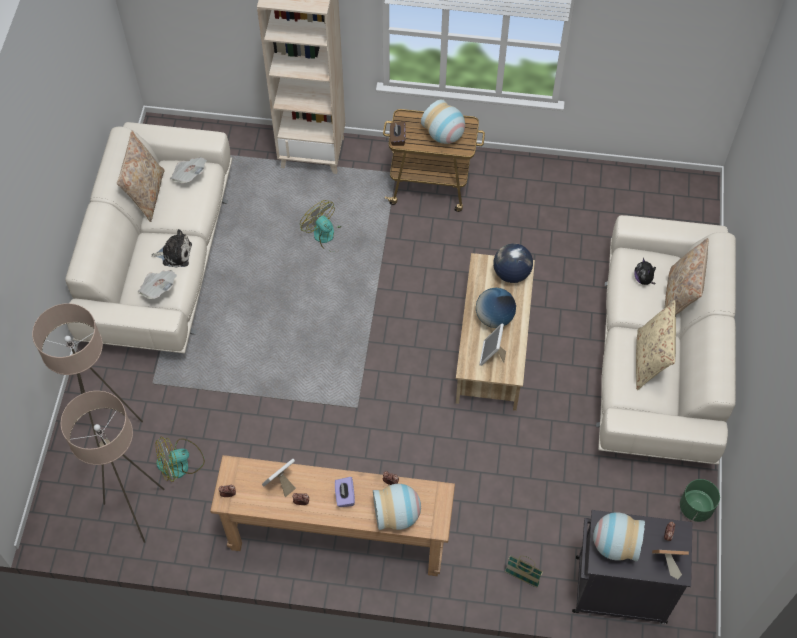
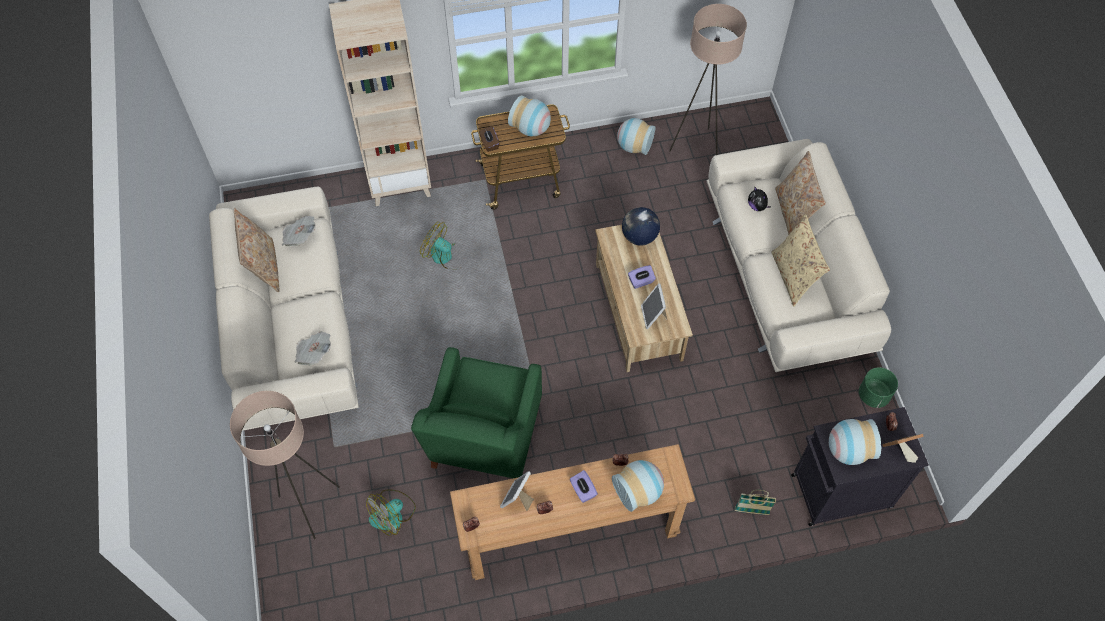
camera: 20 degrees left, 0 degrees up
(137, 511) = (368, 574): beige floor lamp -> beige floor lamp (697, 148)
(175, 254) = (316, 315): plush toy -> none
(293, 422) = (484, 439): none -> green armchair
(494, 317) = (641, 281): globe -> purple tissue box
(557, 182) = (633, 146): none -> vase

